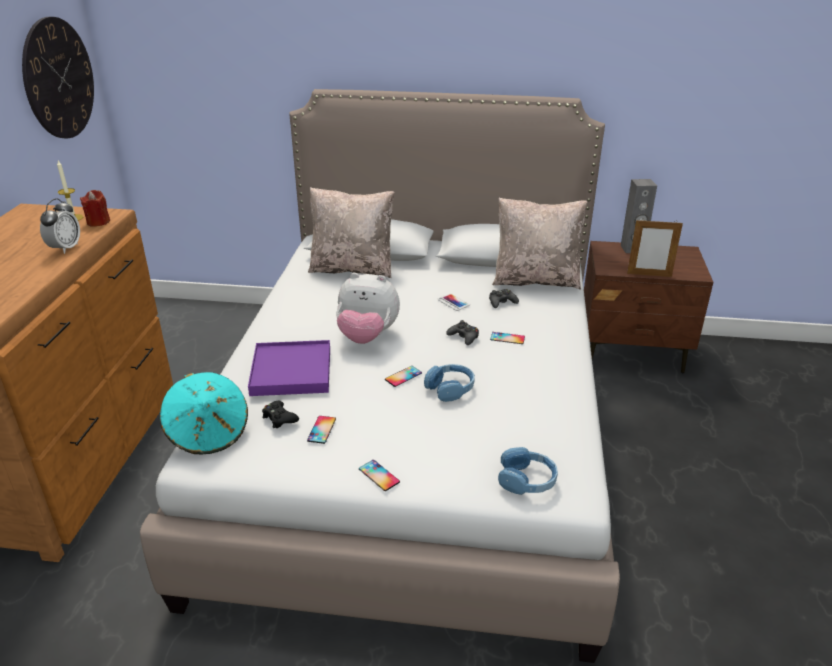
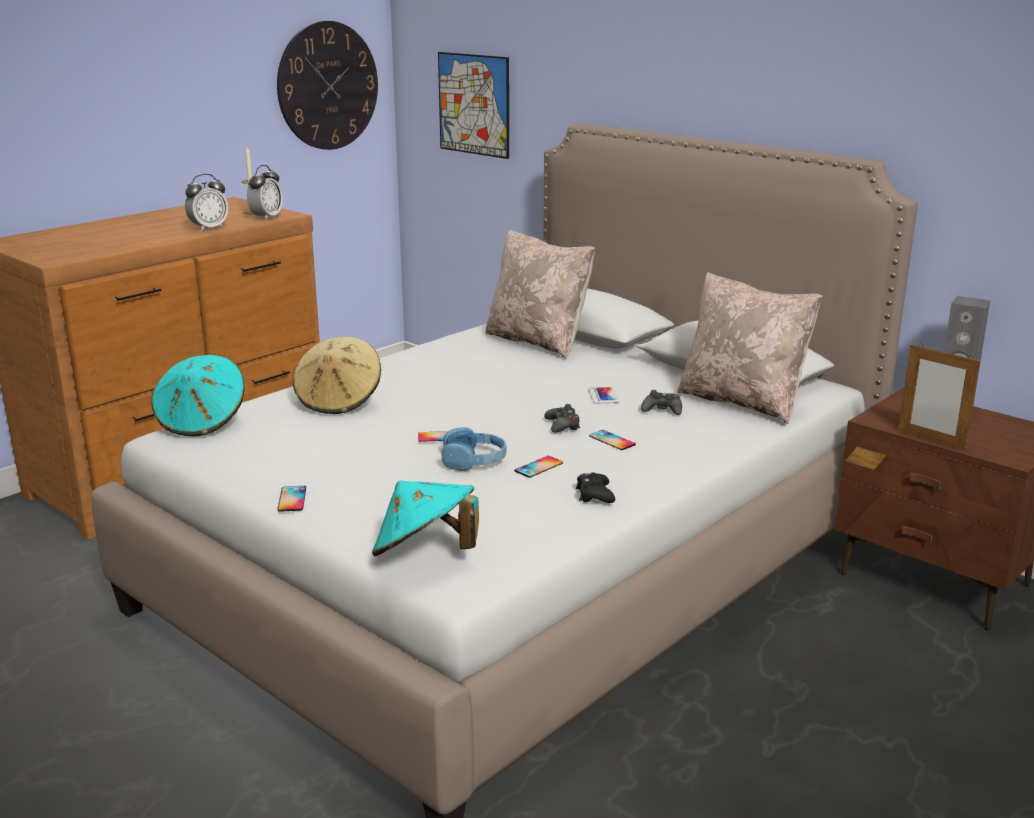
camera: 35 degrees right, 10 degrees down
(98, 222) = (266, 217): red candle -> alarm clock
(198, 78) = (474, 104): none -> picture
(279, 418) = (272, 429): black game controller -> black game controller (594, 495)
(291, 371) = (339, 401): purple tray -> beige hat
(321, 429) = (295, 449): phone -> phone (539, 467)
(367, 336) = (458, 397): plush toy -> none
(527, 480) = (425, 553): blue headphones -> turquoise hat

